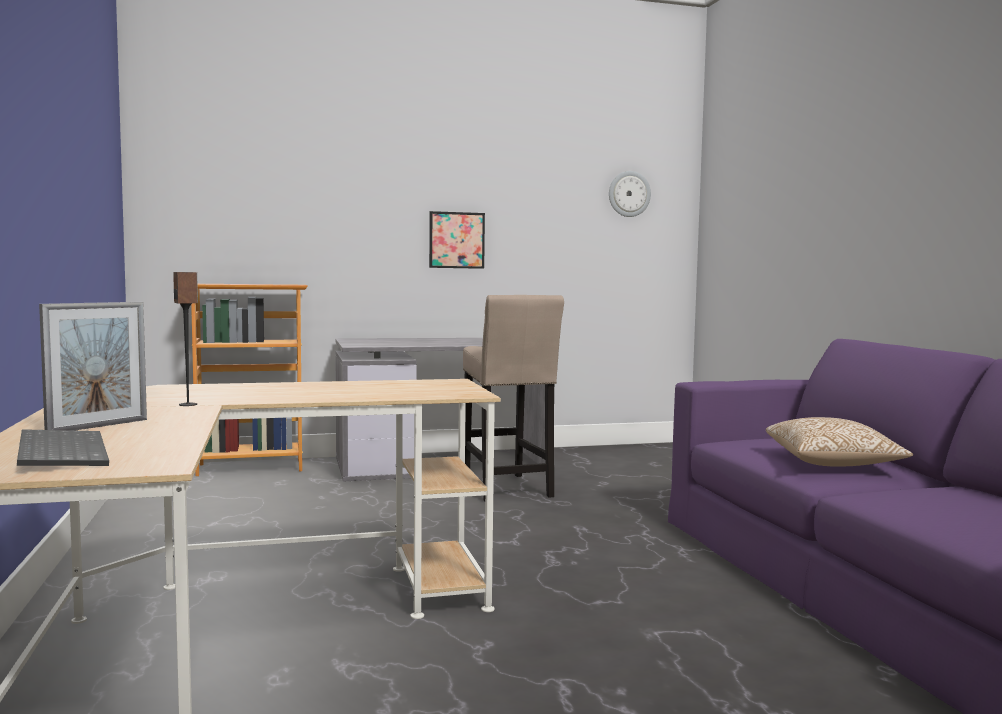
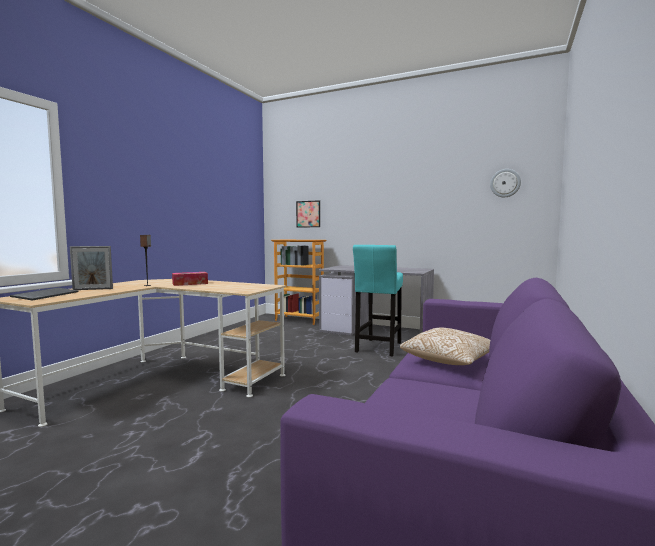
camera: 40 degrees right, 0 degrees up
(267, 392) = (190, 283): none -> tissue box
(456, 240) = (398, 216): picture -> picture (308, 214)
(507, 489) = (378, 348): beige stool -> turquoise stool

